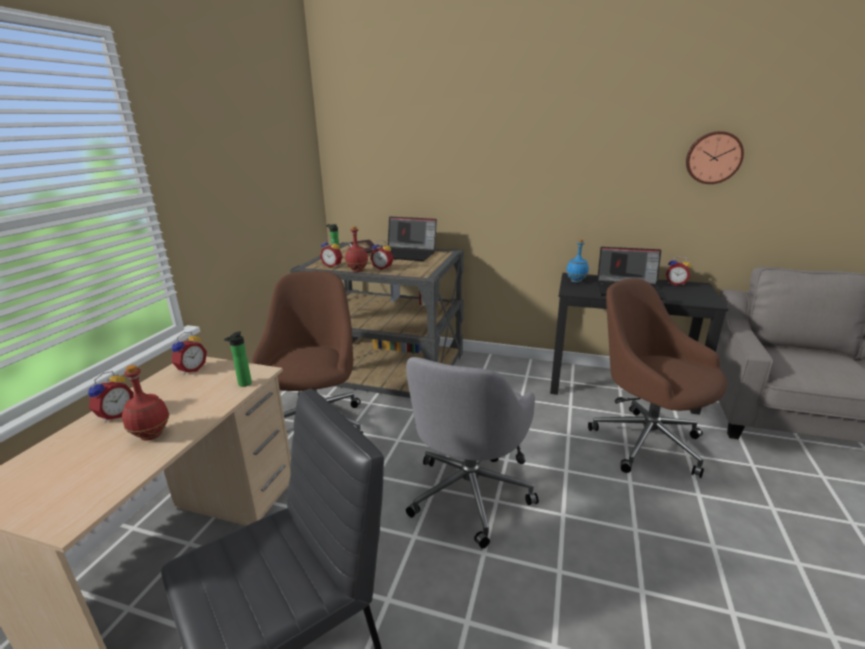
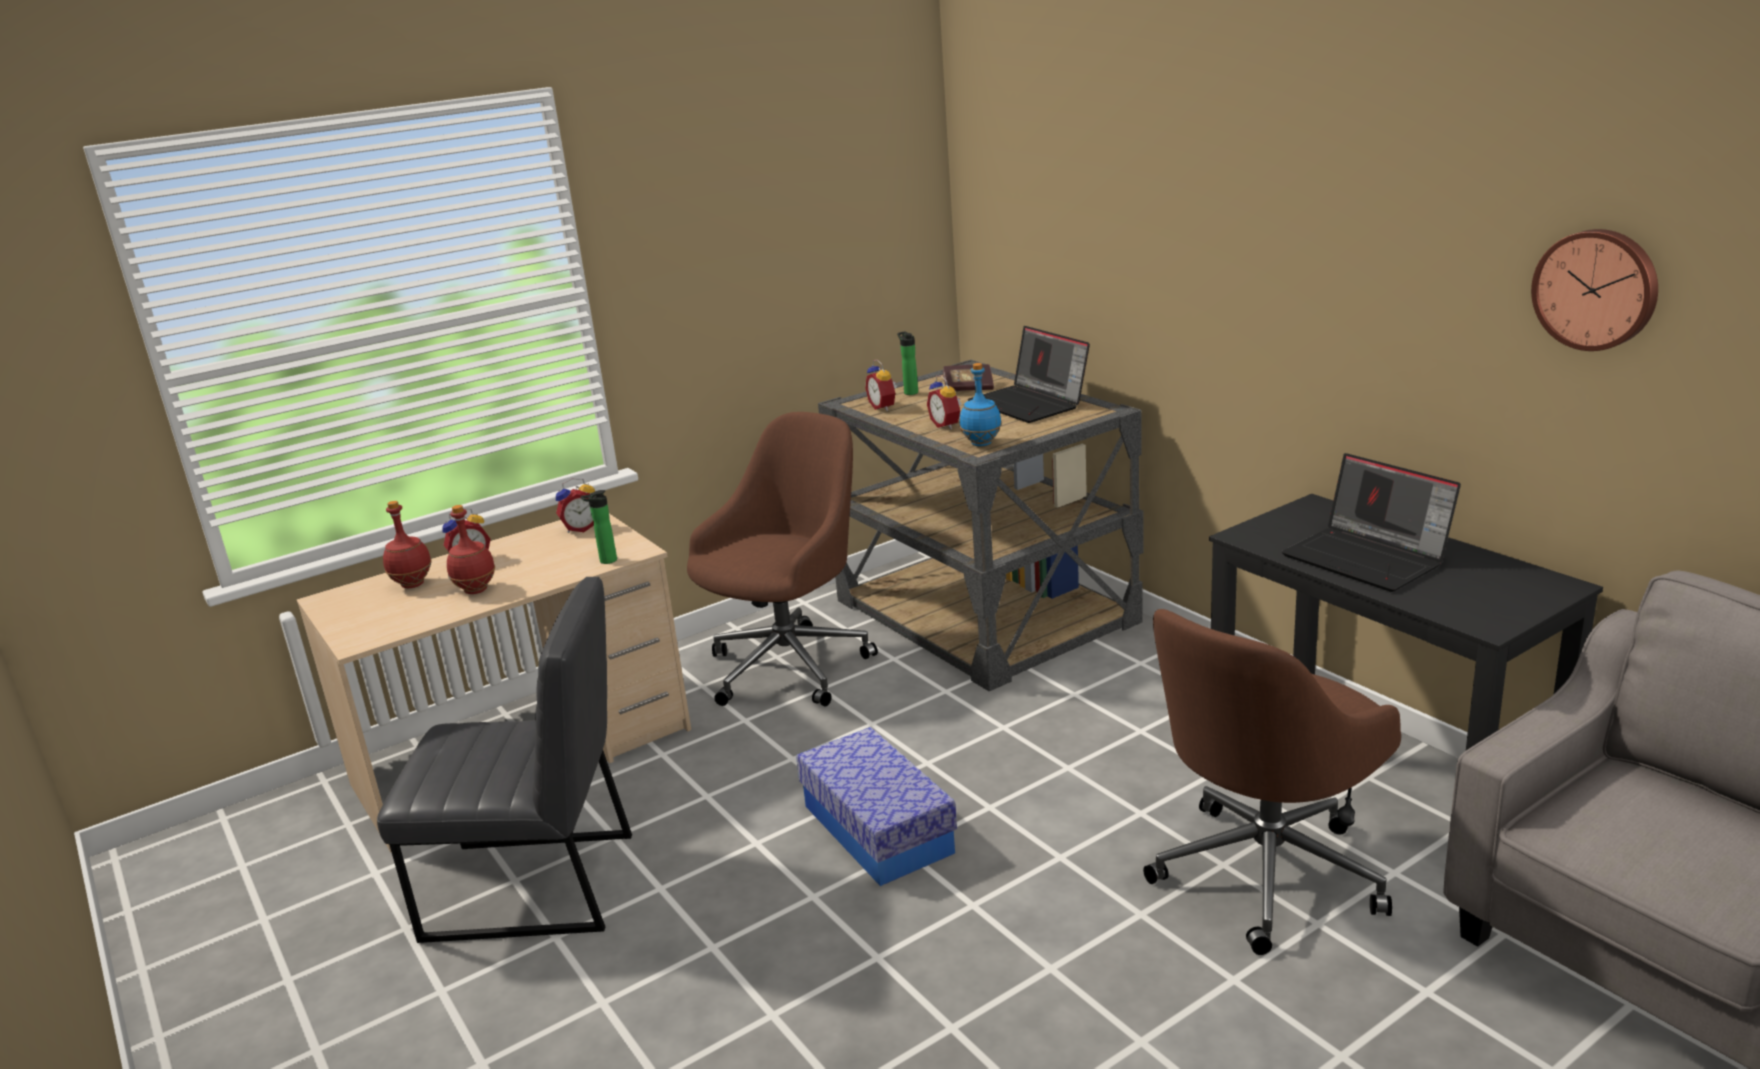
camera: 40 degrees right, 0 degrees up
(357, 271) = (900, 424): red bottle -> red bottle (413, 584)
(469, 495) = (877, 829): grey office chair -> storage box
(576, 281) = (1296, 518): blue bottle -> blue bottle (981, 444)
(645, 442) = (1266, 876): brown office chair -> brown office chair turned 135 degrees counterclockwise
(675, 283) = (1509, 569): alarm clock -> none

